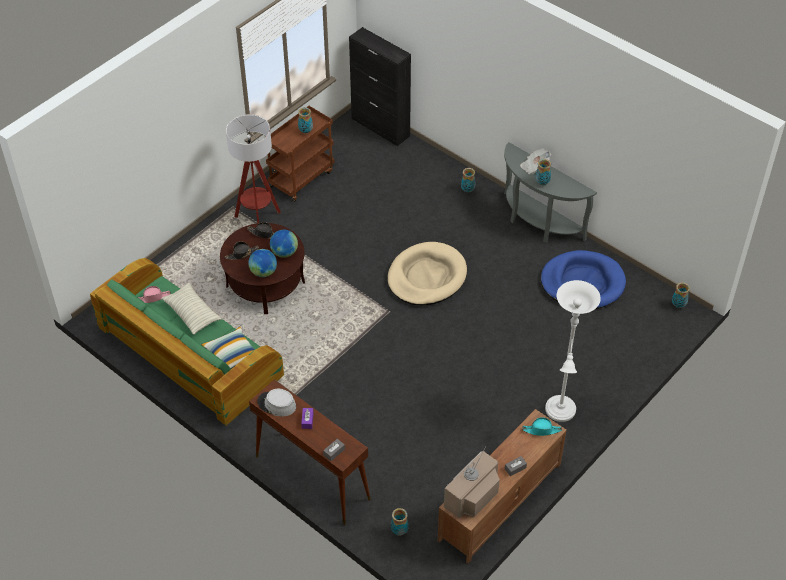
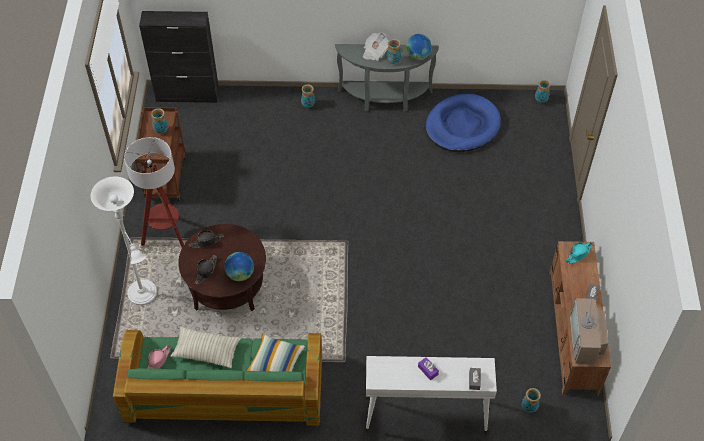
camera: 40 degrees left, 5 degrees up
(276, 404) = (390, 375): grey hat -> none
(284, 252) = (240, 246): globe -> globe (417, 56)
(311, 477) = (424, 416): brown console table -> white console table
(426, 277) = (347, 194): beige dog bed -> none
(560, 412) = (545, 234): white floor lamp -> white floor lamp (144, 296)

